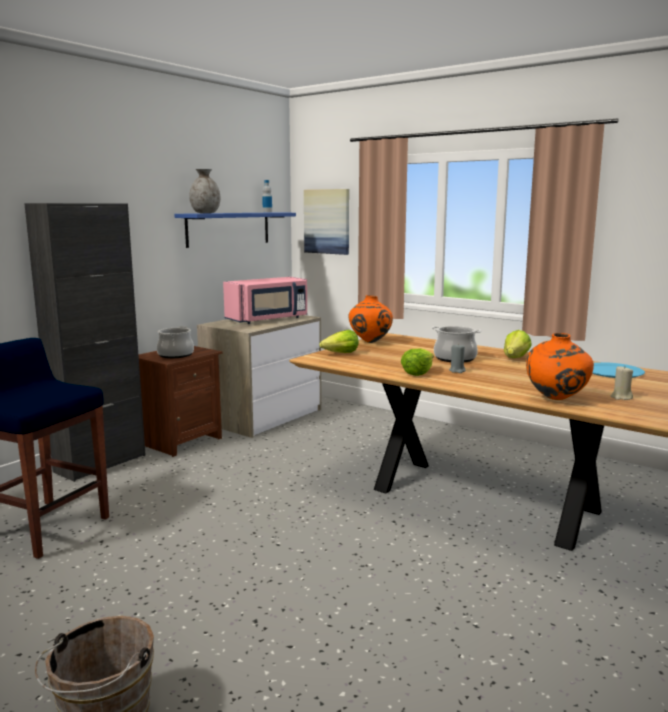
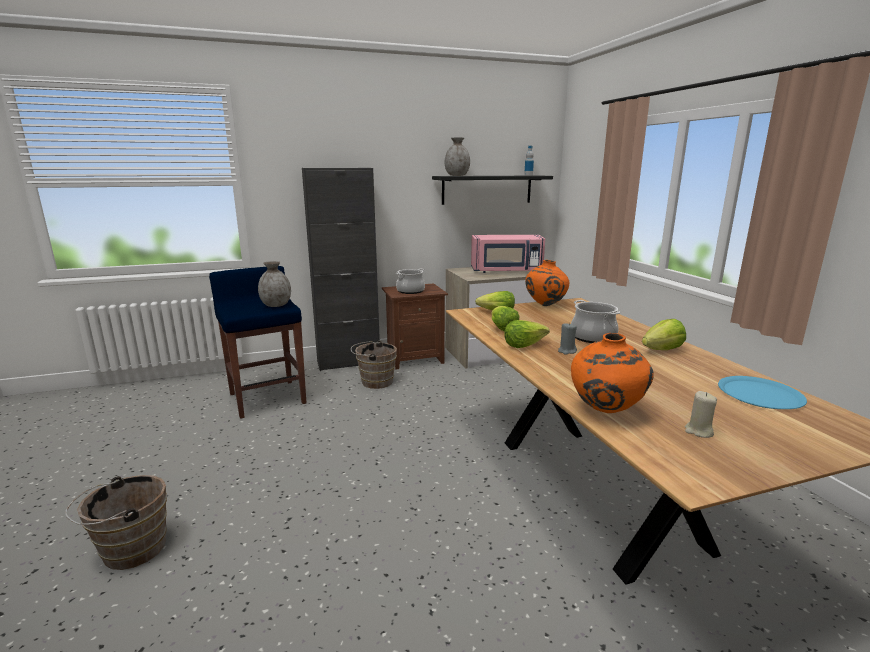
camera: 35 degrees right, 5 degrees up
(61, 389) = (276, 305): none -> grey vase
(165, 474) = (374, 381): none -> brown bucket
(228, 229) = (487, 189): blue shelf -> black shelf
(327, 221) = (583, 184): picture -> none
(374, 364) = (502, 328): none -> lettuce

